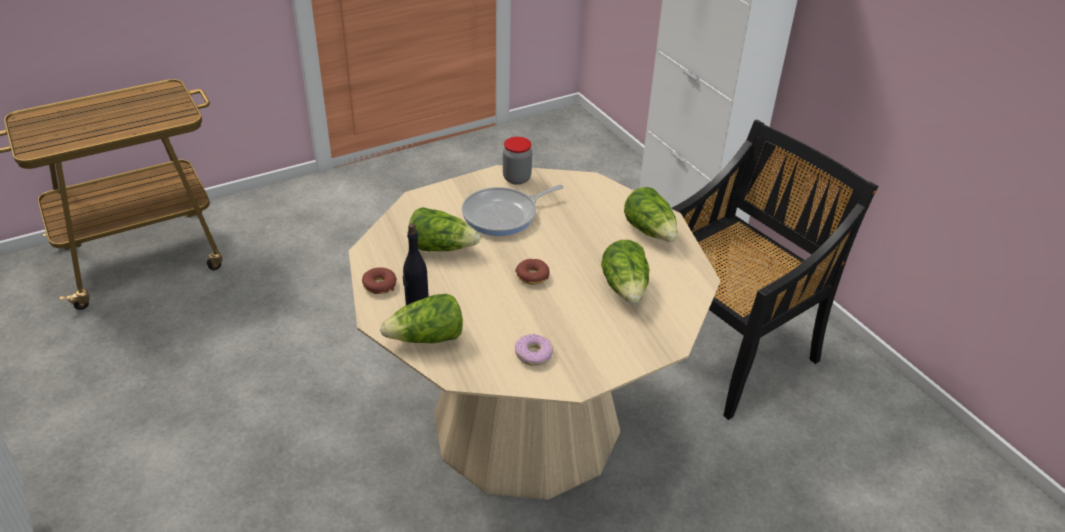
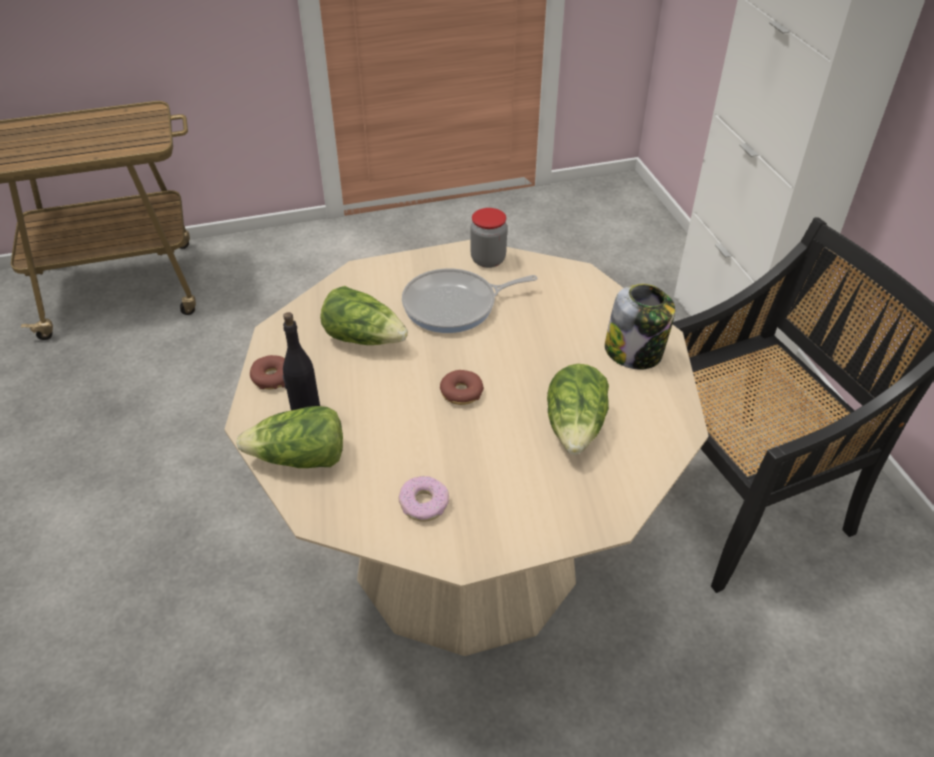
camera: 15 degrees right, 5 degrees up
(650, 231) = (634, 352): lettuce -> jar

